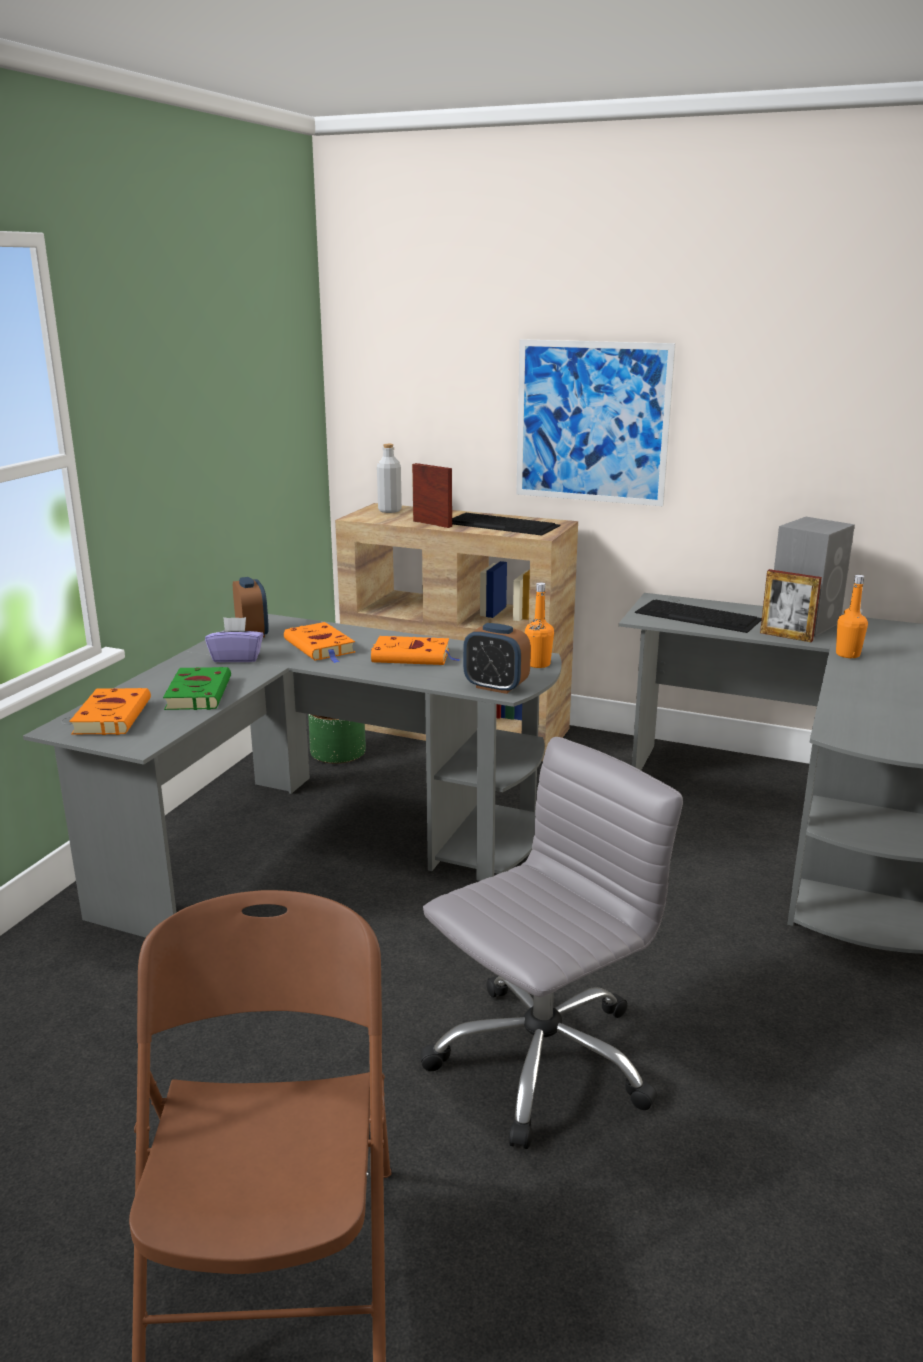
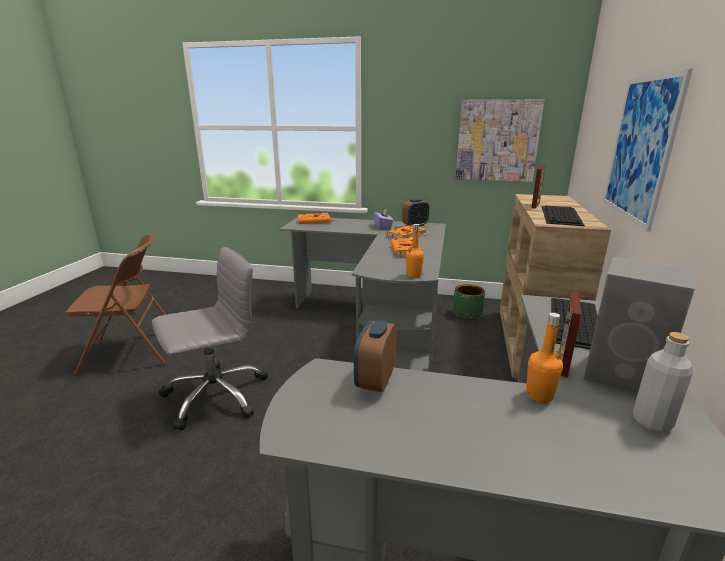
camera: 80 degrees right, 0 degrees up
(198, 693) = (341, 227): green book -> none
(260, 437) = (497, 141): none -> picture
(389, 510) = (553, 198): grey bottle -> grey bottle (651, 422)
(496, 687) = (371, 268): alarm clock -> alarm clock (375, 380)
(541, 1059) = (216, 395): grey office chair -> grey office chair turned 75 degrees counterclockwise

